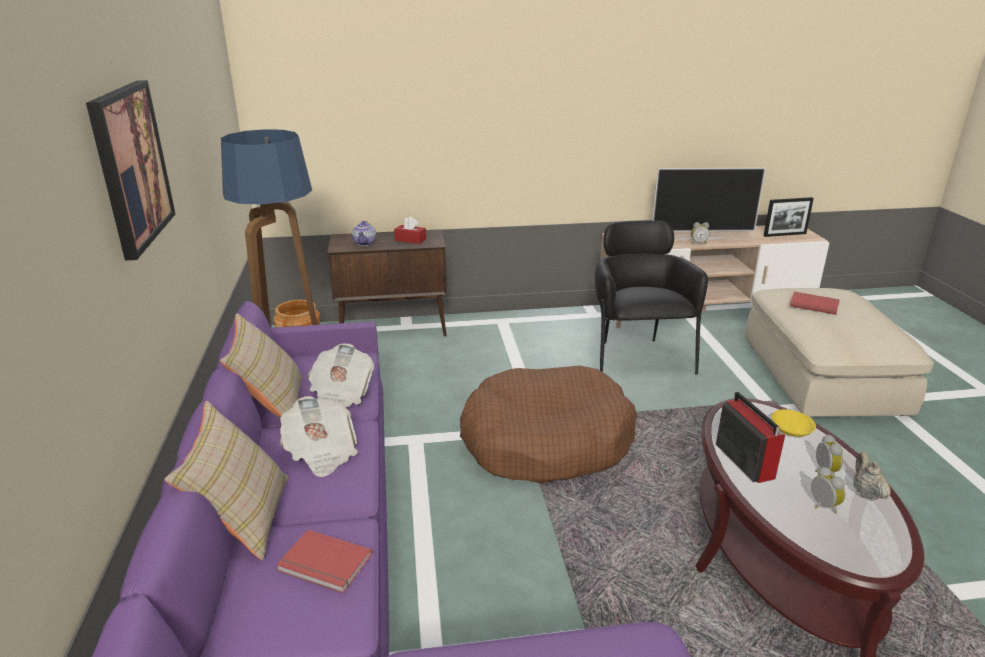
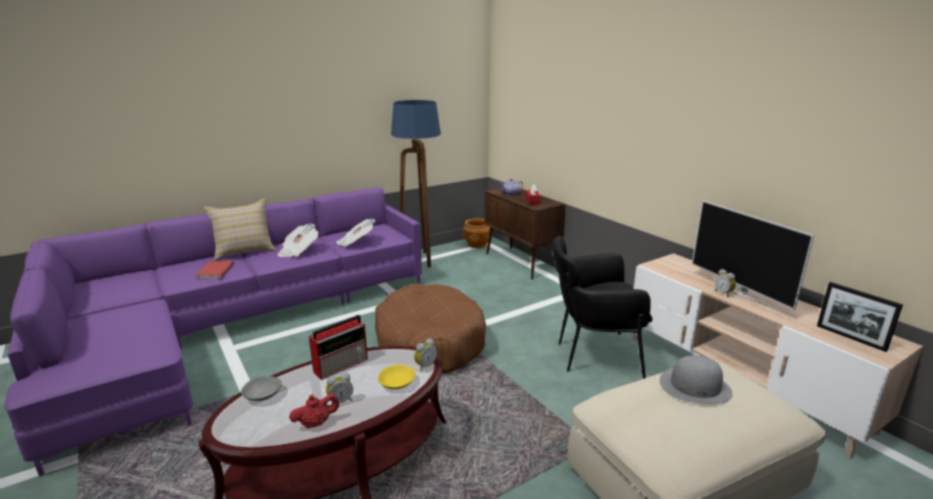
camera: 65 degrees right, 5 degrees down
(131, 166) = (283, 92): picture -> none
(271, 403) = (337, 232): beige pillow -> none
(637, 356) = (593, 356): black armchair -> black armchair turned 150 degrees counterclockwise
(804, 528) = (262, 394): none -> grey bowl
(814, 304) = (695, 386): red book -> grey hat
(822, 506) = (292, 402): alarm clock -> alarm clock (425, 366)
(866, 493) = (316, 423): beige teapot -> red teapot

